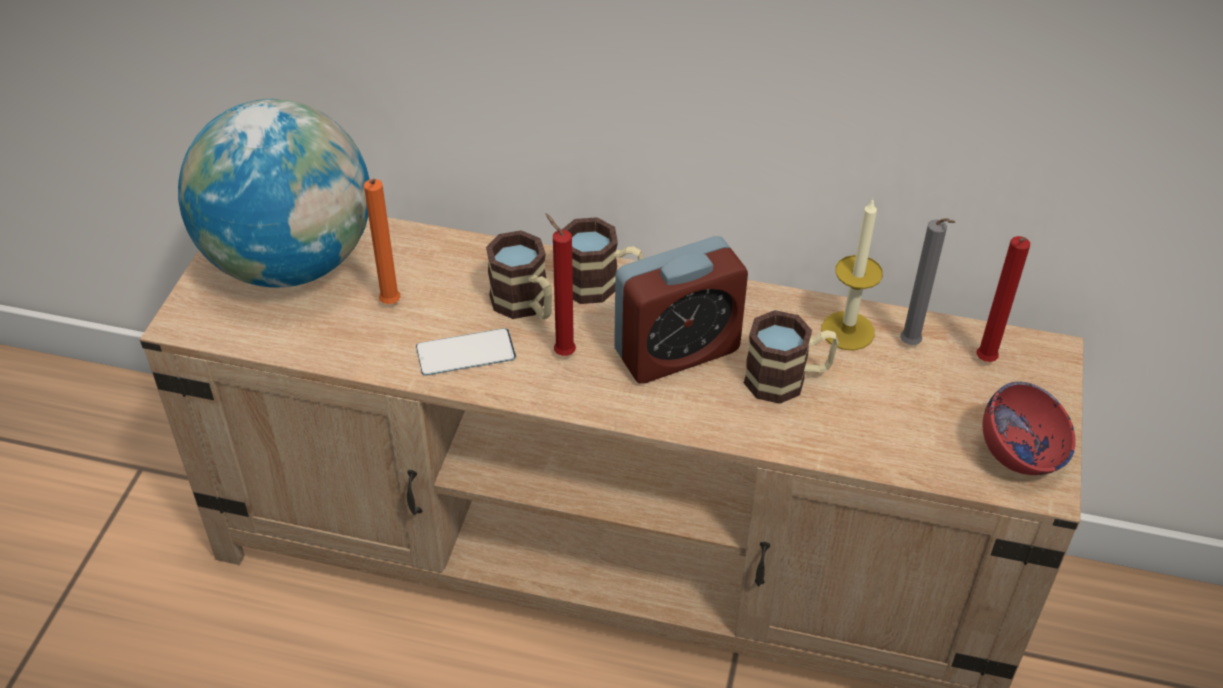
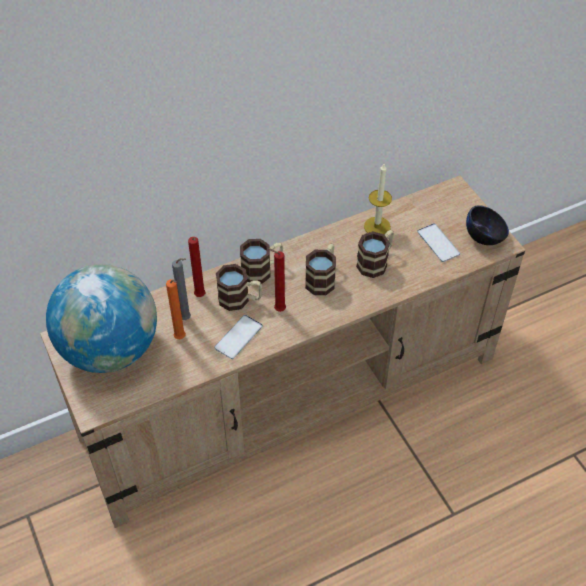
camera: 40 degrees left, 5 degrees up
(676, 351) = (322, 278): alarm clock -> mug
(912, 346) = (406, 218): grey candle -> grey candle (187, 319)
(925, 414) = (438, 243): none -> phone
(984, 363) = (437, 208): red candle -> red candle (200, 297)
(1020, 455) = (484, 237): red bowl -> black bowl

